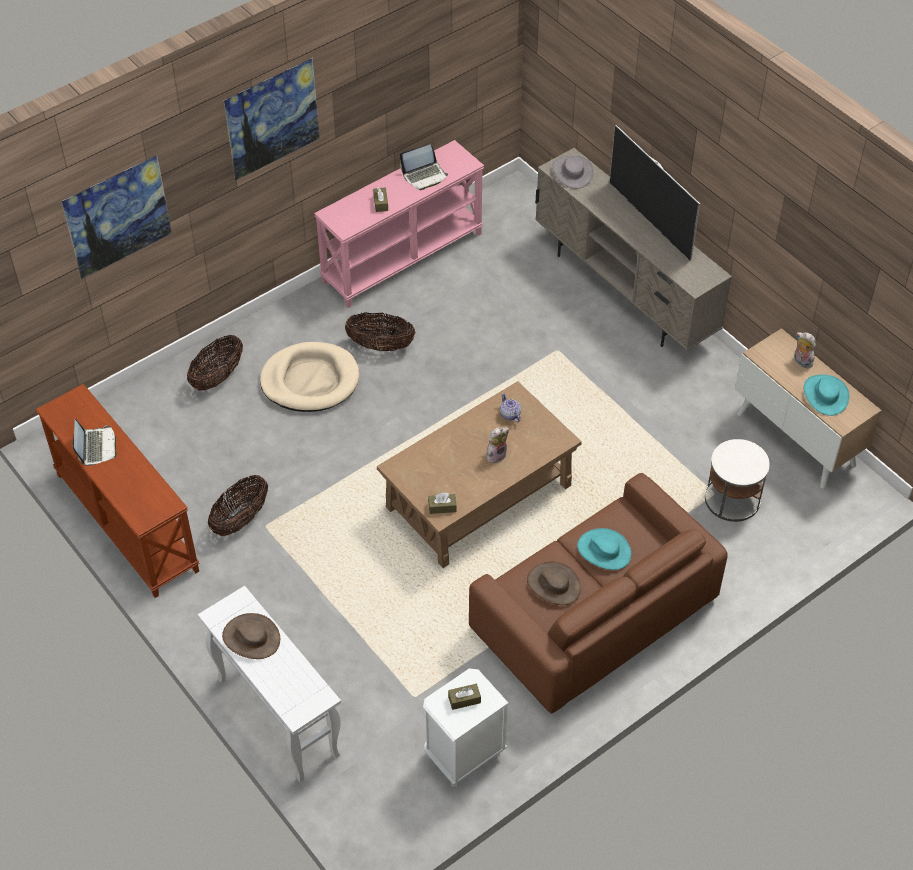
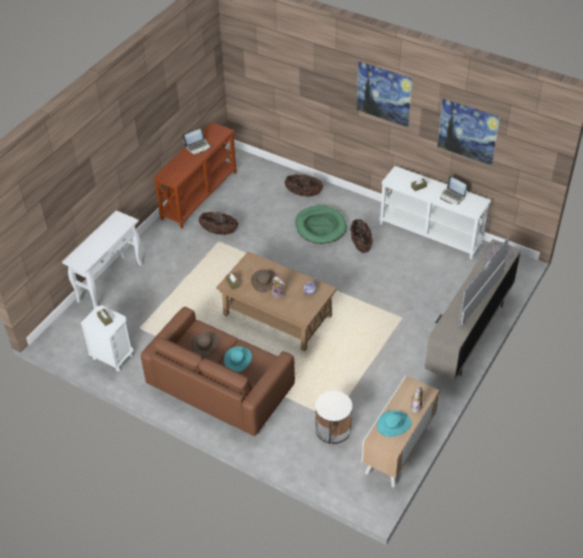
camera: 70 degrees right, 5 degrees down
(122, 237) = (294, 89): picture -> picture (465, 144)
(251, 638) = (109, 231): brown hat -> brown hat (264, 281)
(310, 380) = (320, 226): beige dog bed -> green dog bed
(402, 257) = (431, 233): pink console table -> white console table

